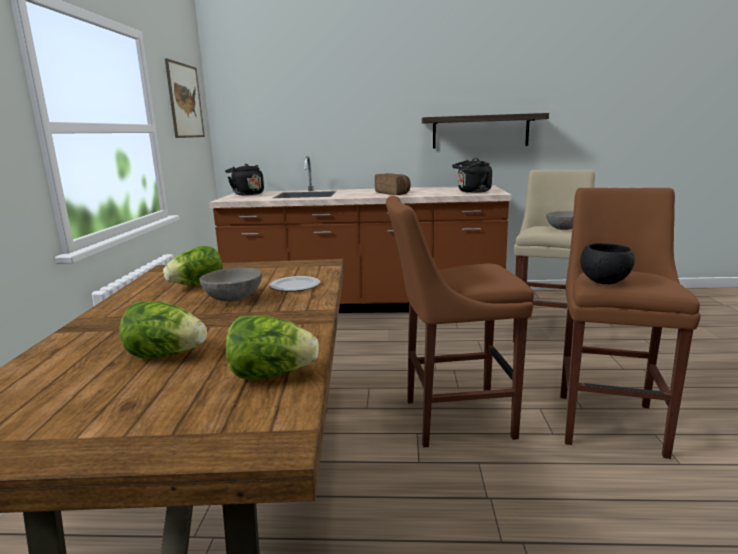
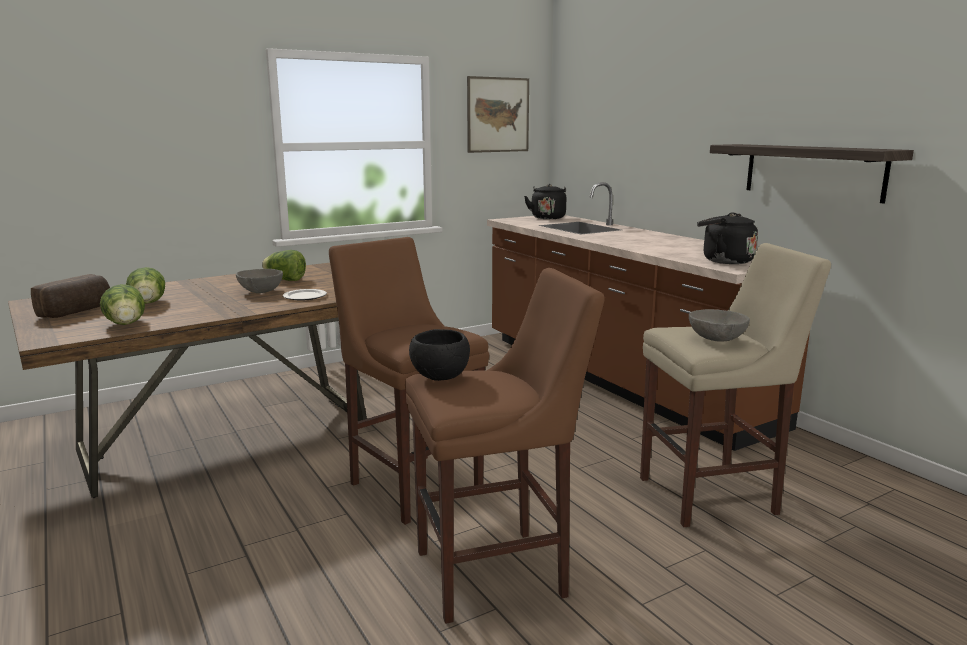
camera: 55 degrees right, 0 degrees up
(394, 193) = (644, 243): bread -> bread (77, 311)

